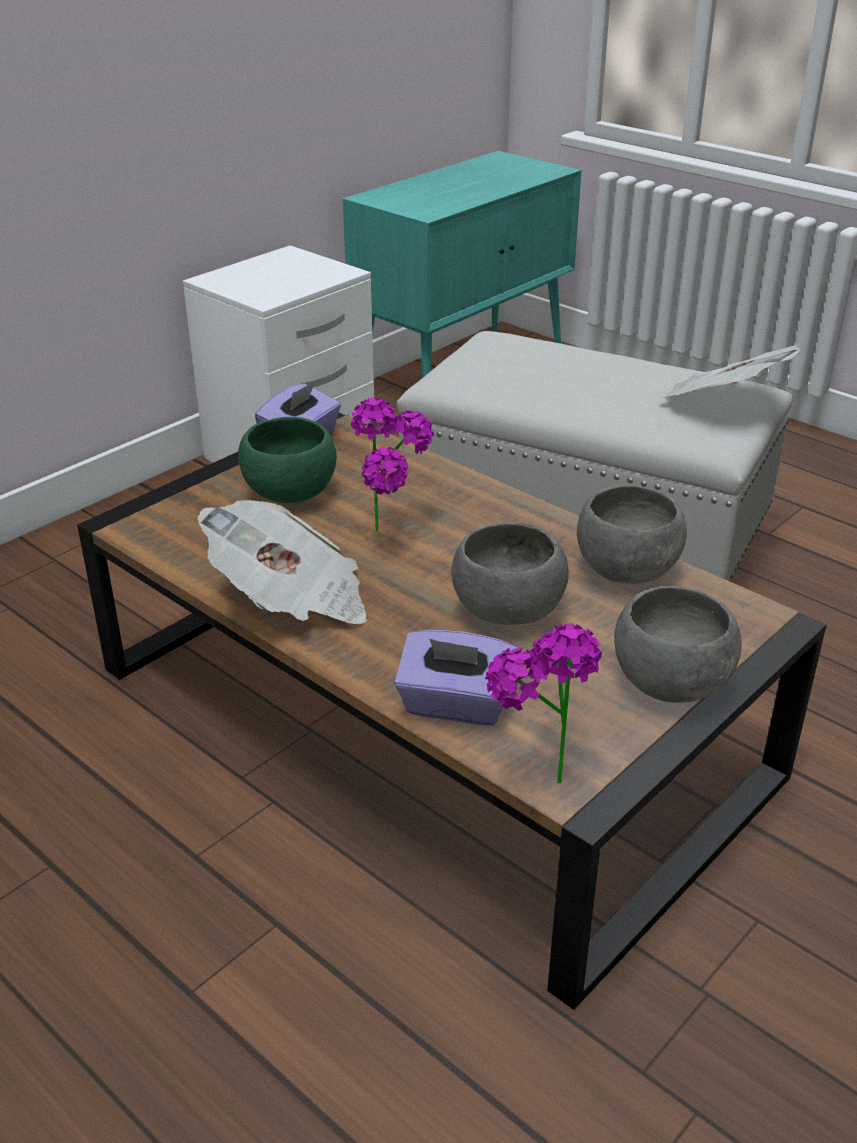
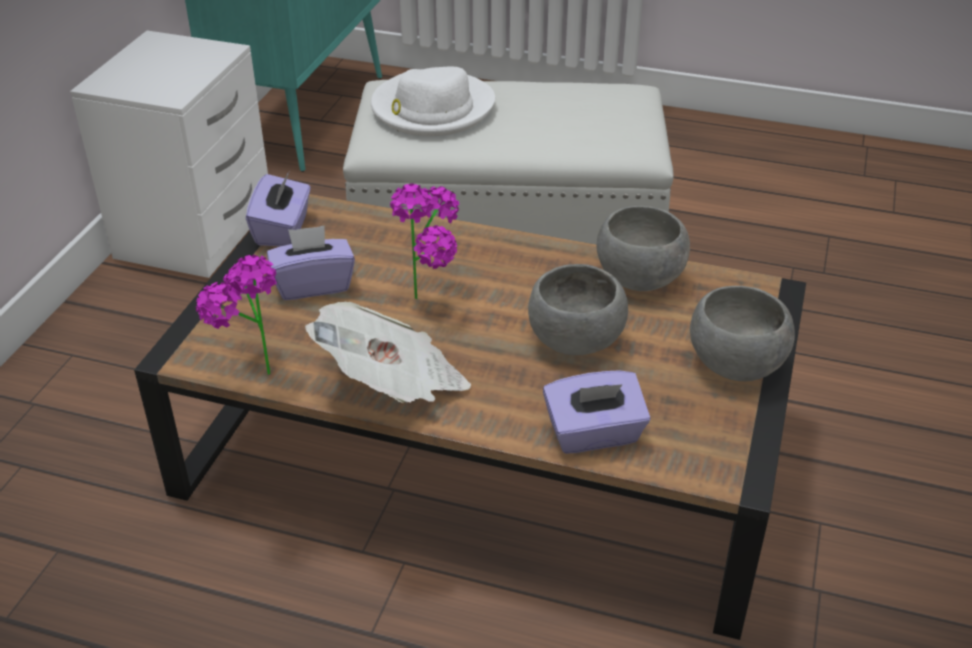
camera: 25 degrees left, 5 degrees up
(289, 494) = (313, 284): green bowl -> purple tissue box
(520, 365) = (431, 109): none -> white hat
(537, 773) = (693, 469): potted plant -> potted plant (251, 372)
(723, 404) = (619, 110): newspaper -> none

